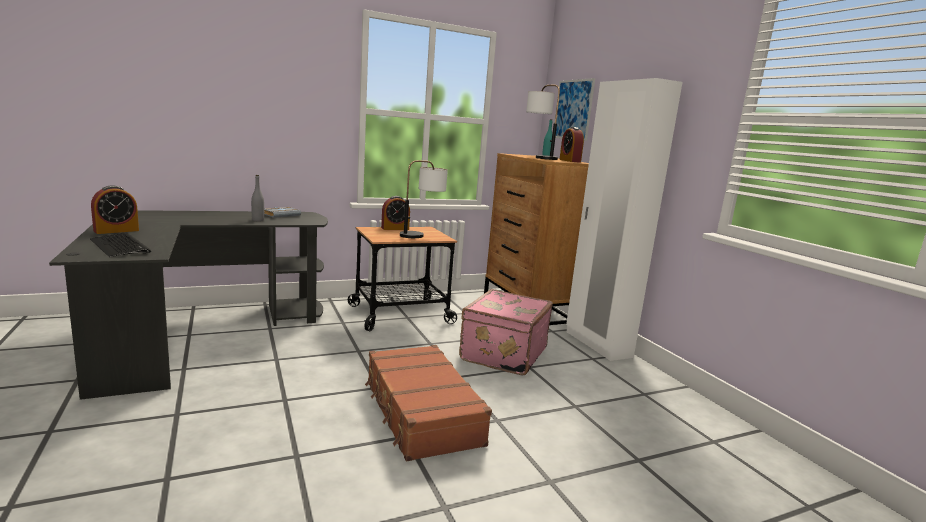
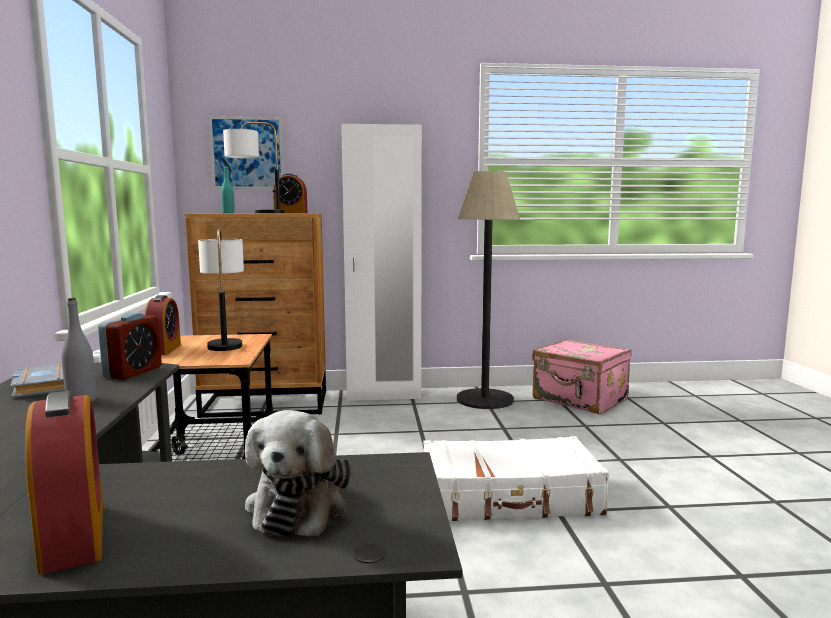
camera: 70 degrees left, 5 degrees down
(120, 246) = (299, 505): keyboard -> plush toy
(305, 221) = (133, 372): none -> alarm clock
(421, 413) = (510, 497): brown suitcase -> white suitcase
(502, 354) = (385, 437): pink suitcase -> pink suitcase (579, 400)
(650, 393) = (484, 399): none -> floor lamp

